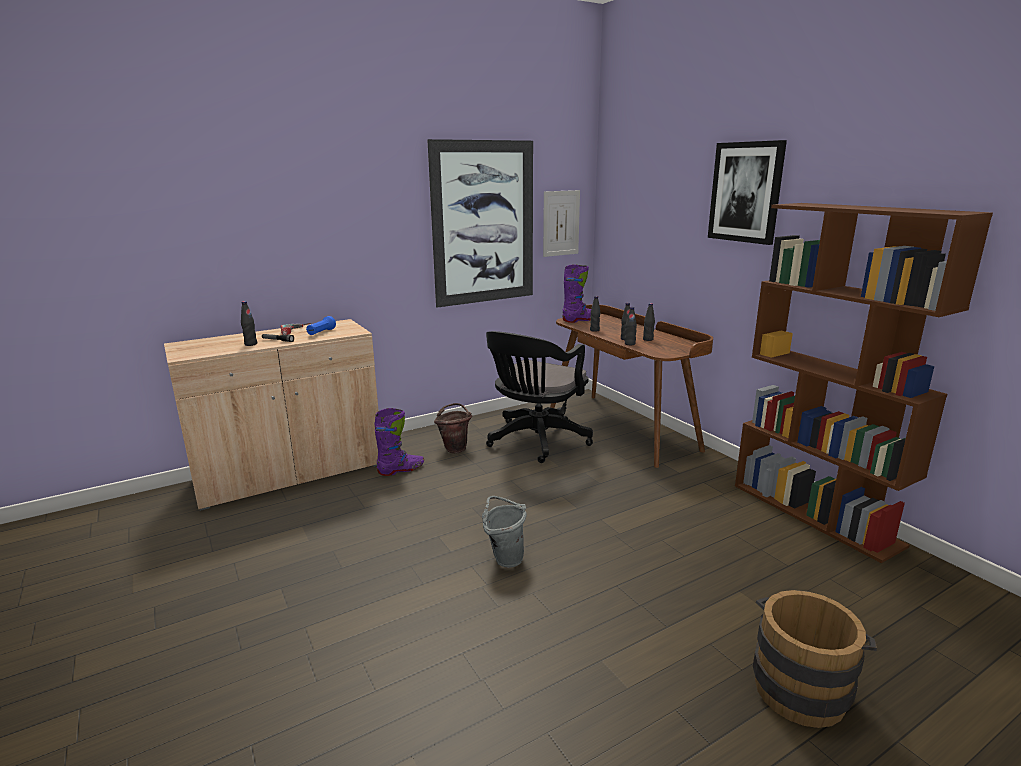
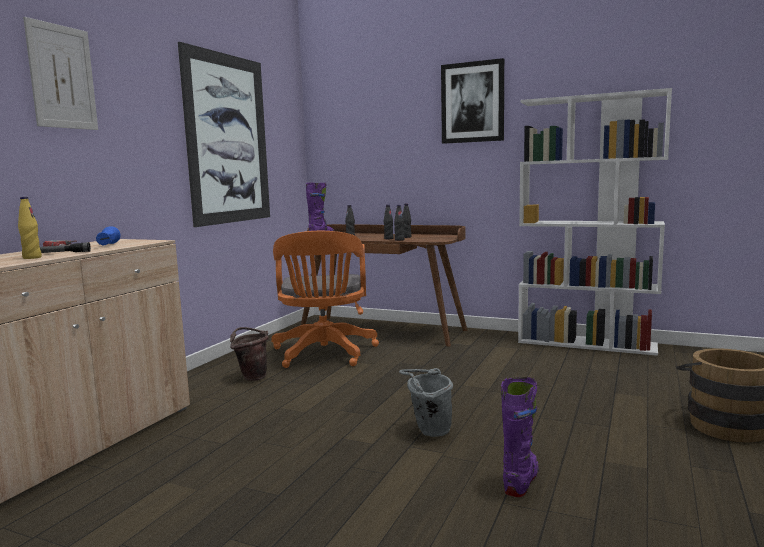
camera: 35 degrees left, 10 degrees down
(251, 344) = (32, 258): black bottle -> yellow bottle
(401, 470) = (218, 406): purple boot -> purple boot (521, 480)
(535, 441) = (324, 354): black office chair -> orange office chair
(561, 223) = (284, 147): picture -> picture (62, 77)
(815, 514) = (587, 343): brown bookcase -> white bookcase

